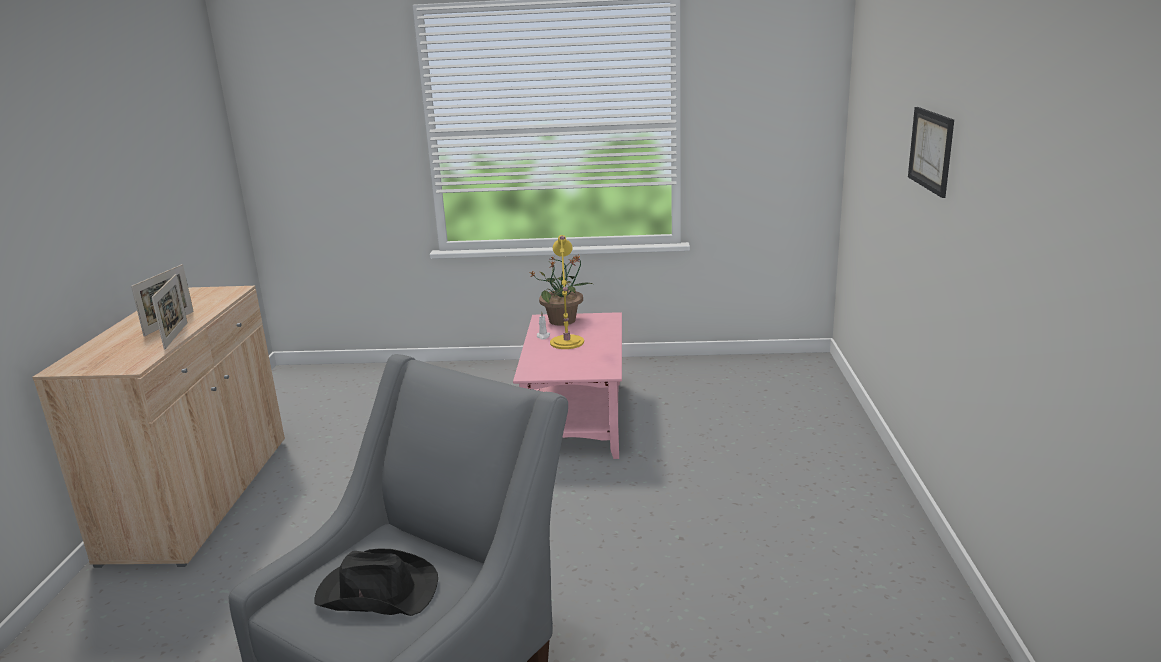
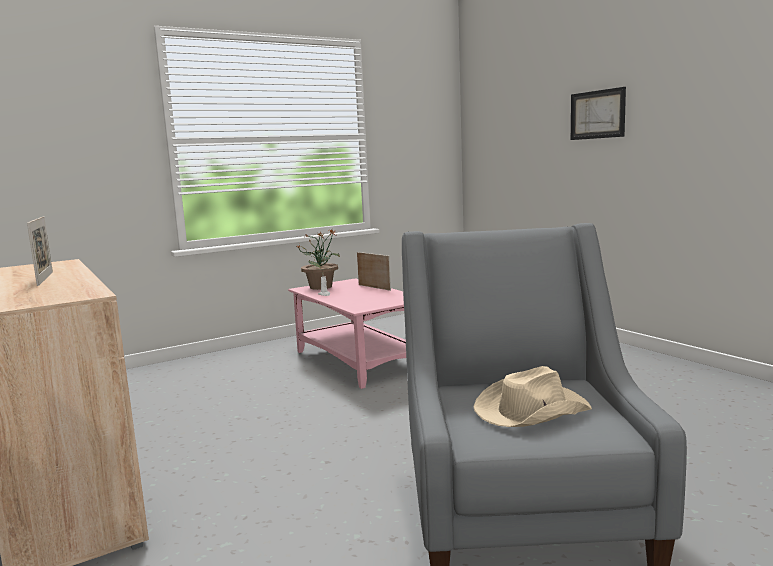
camera: 35 degrees left, 10 degrees down
(176, 335) = (81, 280): picture frame -> picture frame (374, 287)
(376, 591) = (530, 410): black hat -> beige hat
(567, 343) = (352, 294): yellow table lamp -> none

